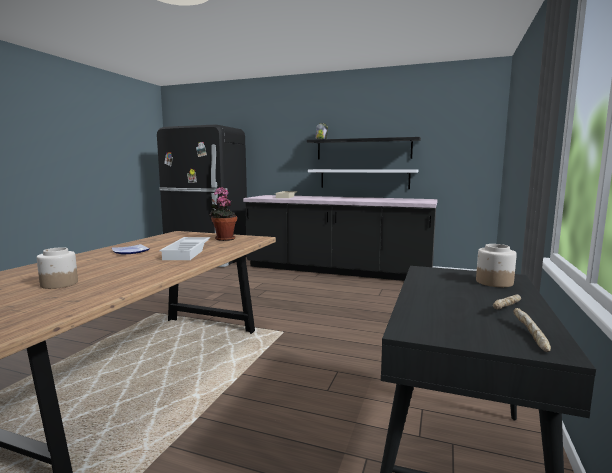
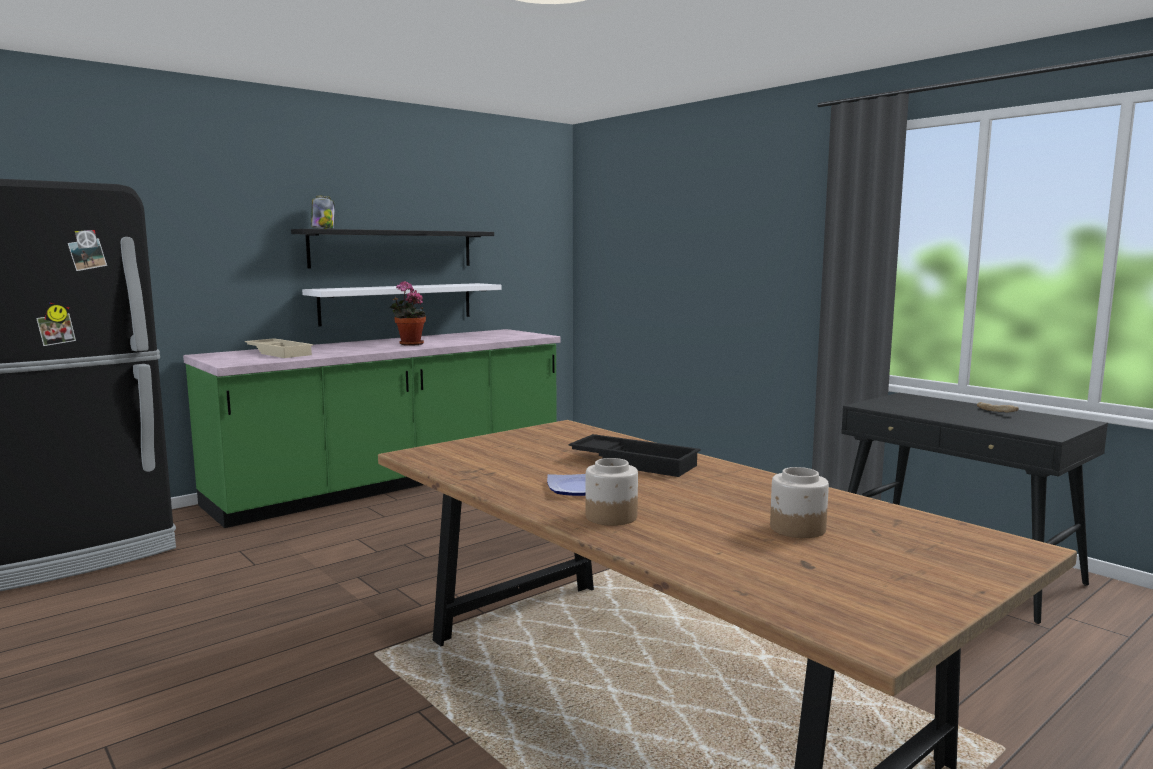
camera: 60 degrees left, 0 degrees up
(188, 252) = (635, 462): white tray -> black tray
(224, 239) = (540, 439): potted plant -> potted plant (409, 344)
(337, 270) = (395, 481): black counter -> green counter
(493, 282) = (921, 401): jar -> jar (610, 517)
(529, 336) = (1057, 420): bread -> none

